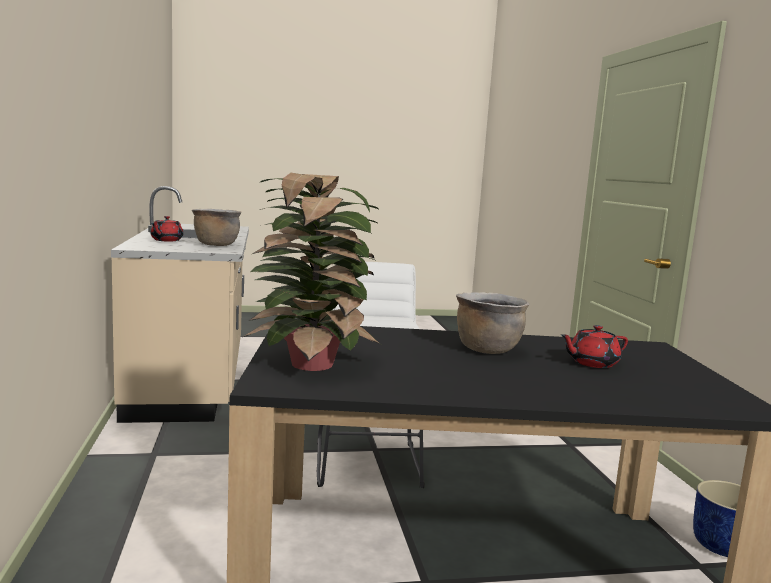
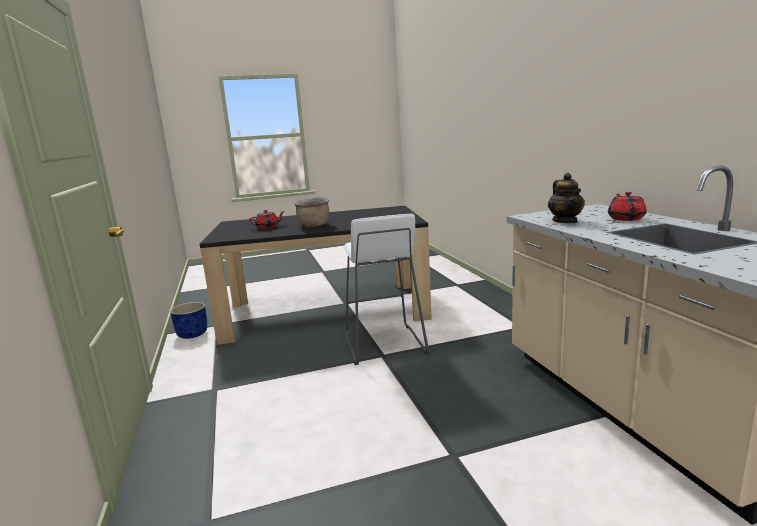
camera: 175 degrees right, 5 degrees up
(216, 245) = (565, 221): brown cooking pot -> teapot
(312, 362) = (389, 213): potted plant -> none

